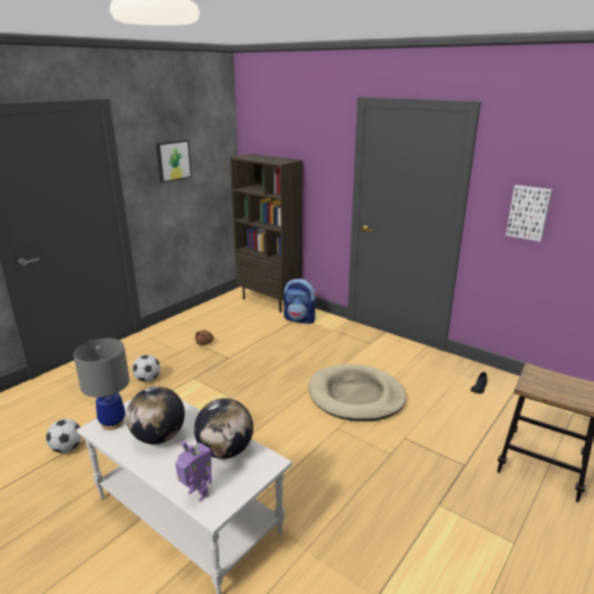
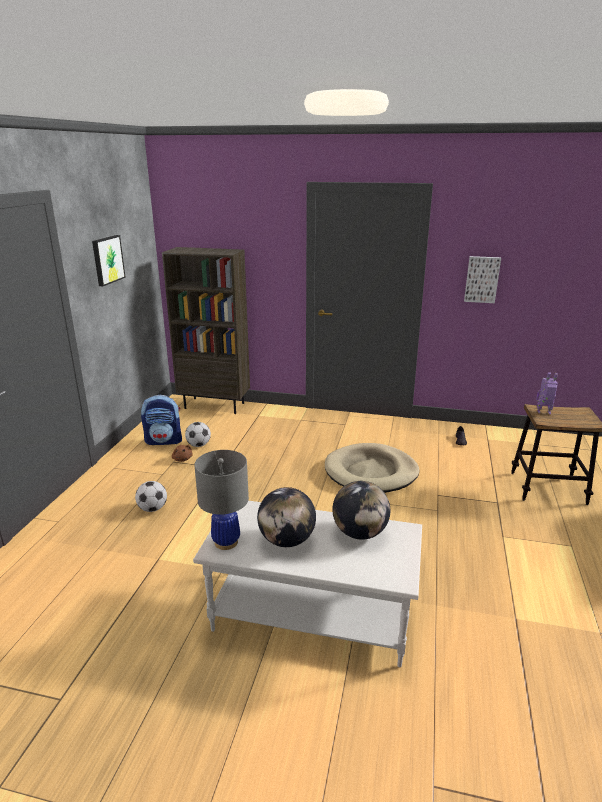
camera: 25 degrees left, 0 degrees up
(67, 448) = (126, 599): football -> football (198, 445)
(197, 494) = (374, 573): toy robot -> toy robot (544, 412)
(300, 319) = (261, 416): backpack -> backpack (164, 441)

